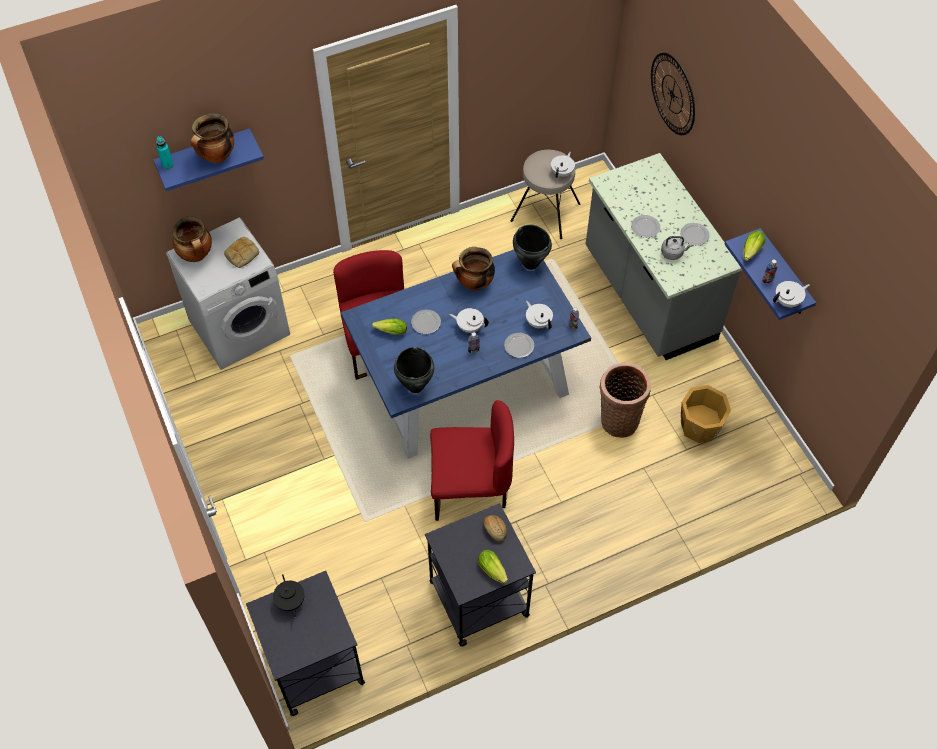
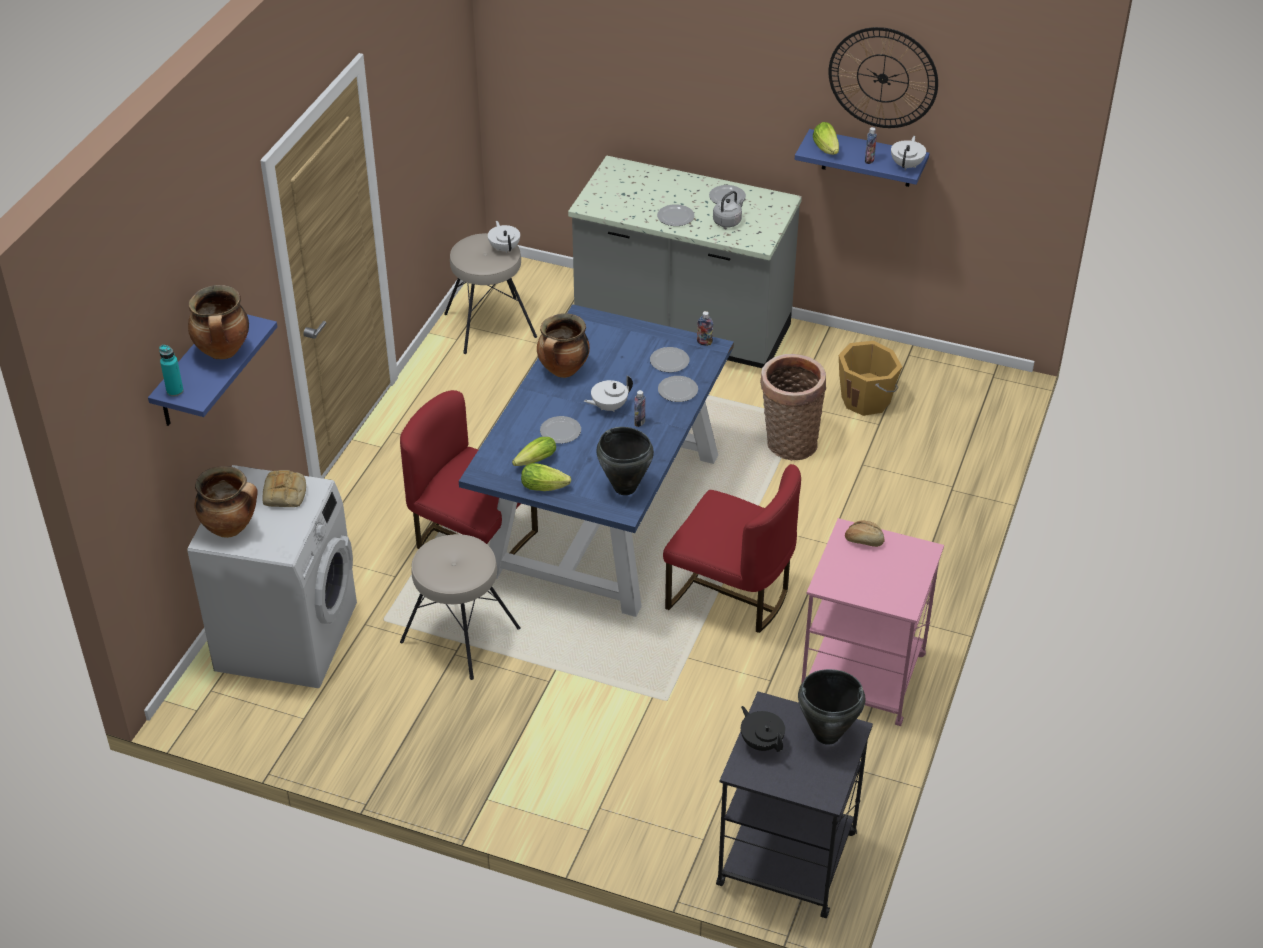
camera: 45 degrees left, 15 degrees down
(290, 602) = (761, 742): black teapot -> black teapot turned 150 degrees counterclockwise
(313, 395) = (460, 636): none -> beige stool
(470, 488) = (730, 595): red chair -> red chair turned 75 degrees clockwise
(477, 599) = (862, 678): black cart -> pink cart
(493, 571) = (909, 572): lettuce -> lettuce (546, 487)
(530, 263) = (594, 321): black cooking pot -> black cooking pot (826, 734)
(538, 322) = (669, 361): white teapot -> plate
(672, 94) = (602, 67): wall clock -> wall clock (883, 78)

